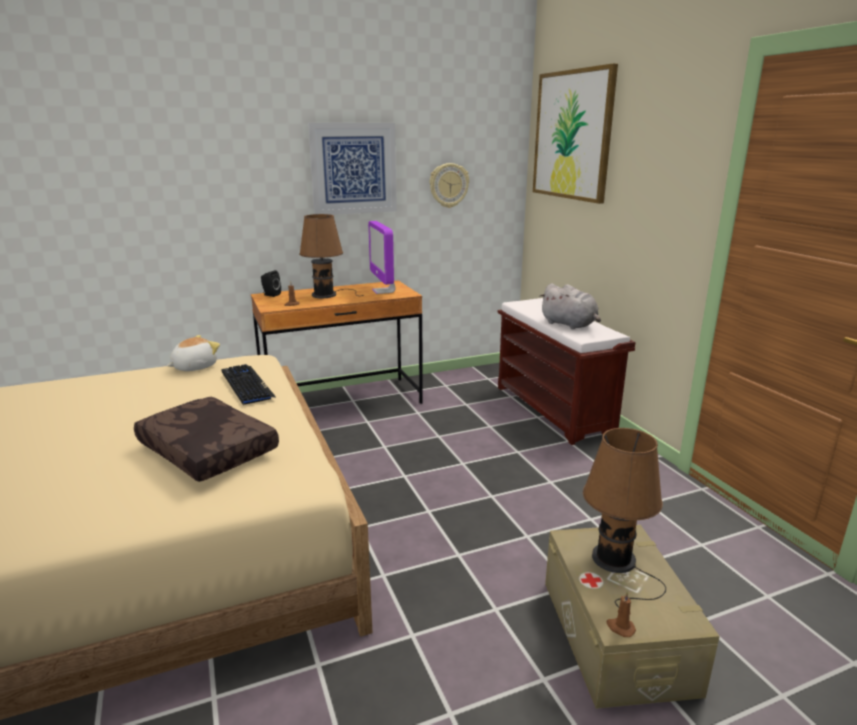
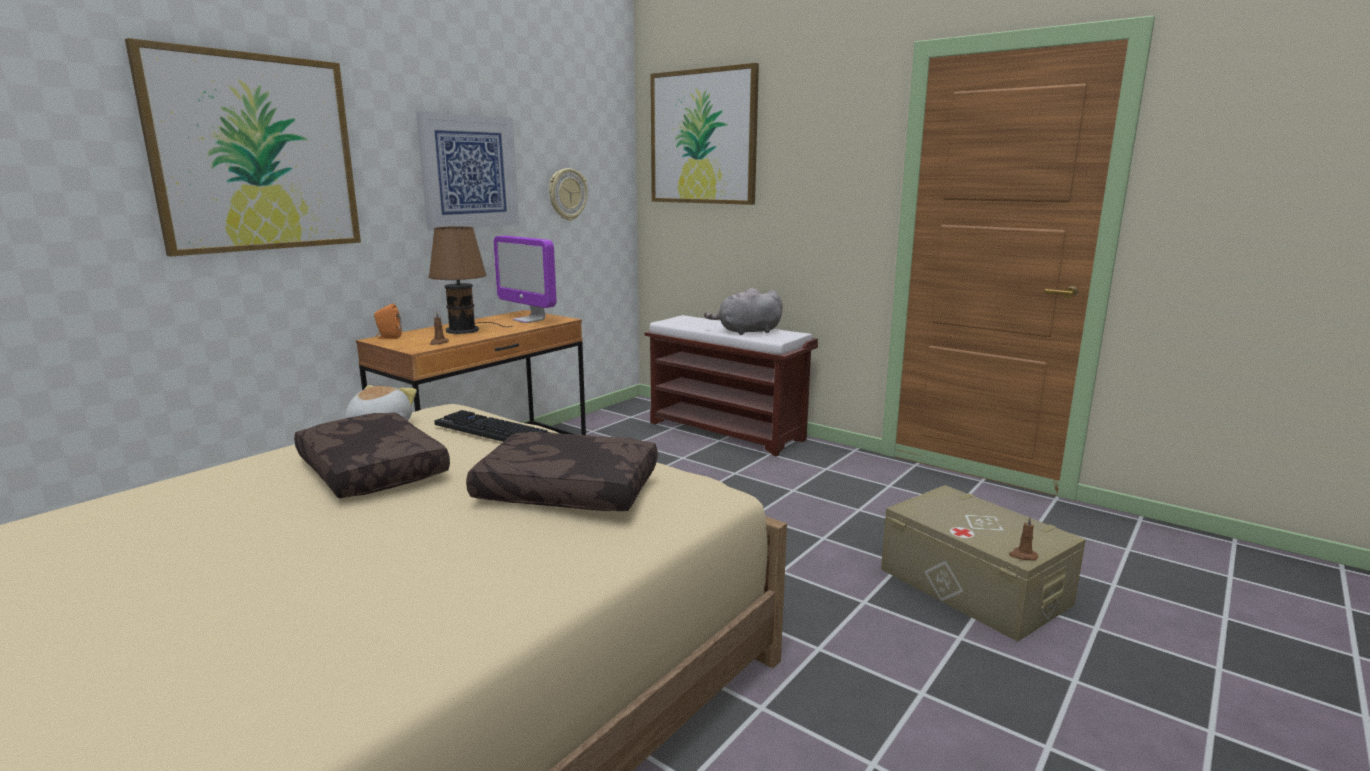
camera: 30 degrees left, 5 degrees down
(142, 400) = (369, 471): none -> brown pillow
(182, 160) = (256, 153): none -> picture
(270, 295) = (388, 338): black speaker -> orange speaker
(570, 325) = (746, 332): grey plush toy -> grey plush toy turned 150 degrees clockwise
(616, 562) = (963, 515): brown table lamp -> none

